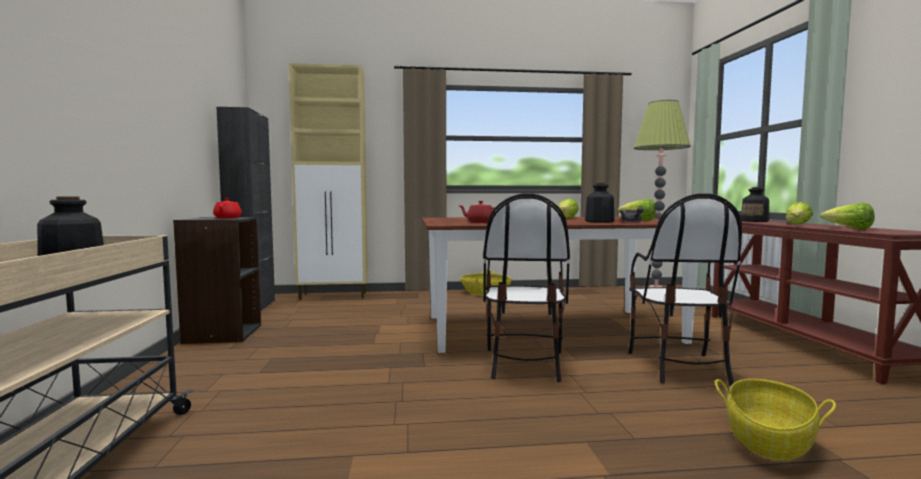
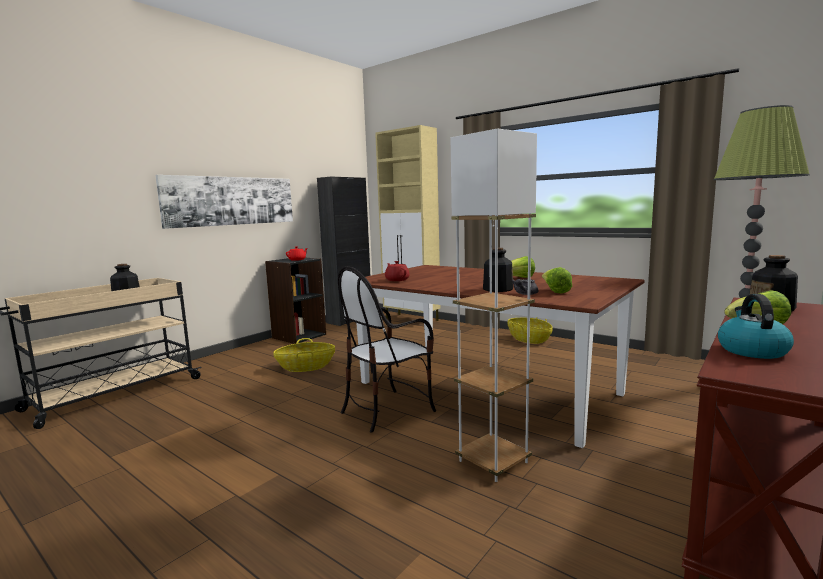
camera: 45 degrees right, 5 degrees up
(138, 116) = (231, 201): none -> picture
(678, 367) = (493, 461): chair -> white floor lamp
(769, 440) = (374, 544): basket -> basket (306, 367)
(849, 229) = (751, 350): lettuce -> kettle

